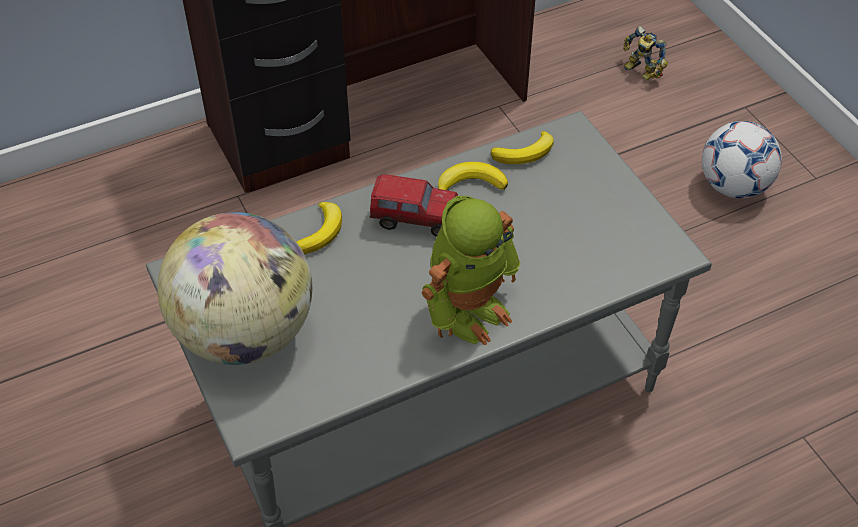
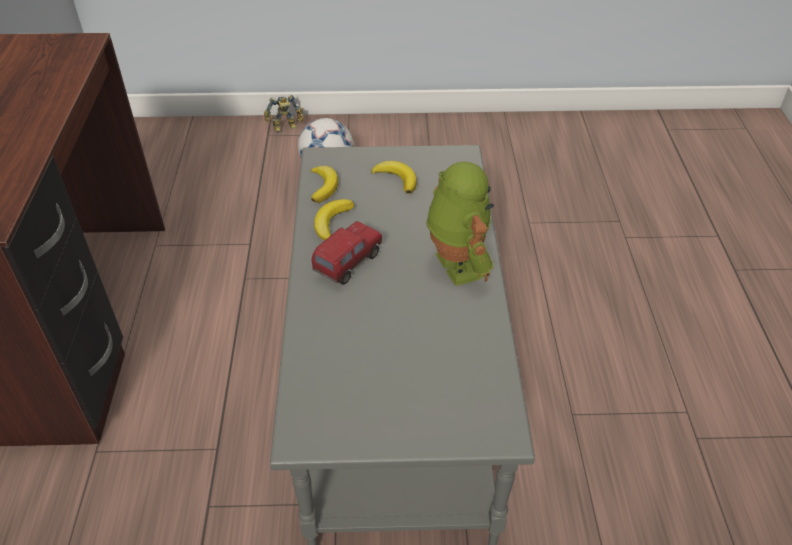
camera: 65 degrees left, 5 degrees down
(245, 334) = (403, 408): globe -> none
(321, 232) = (320, 324): banana -> banana (397, 179)
(640, 72) = (193, 165): toy robot -> toy robot (286, 128)

